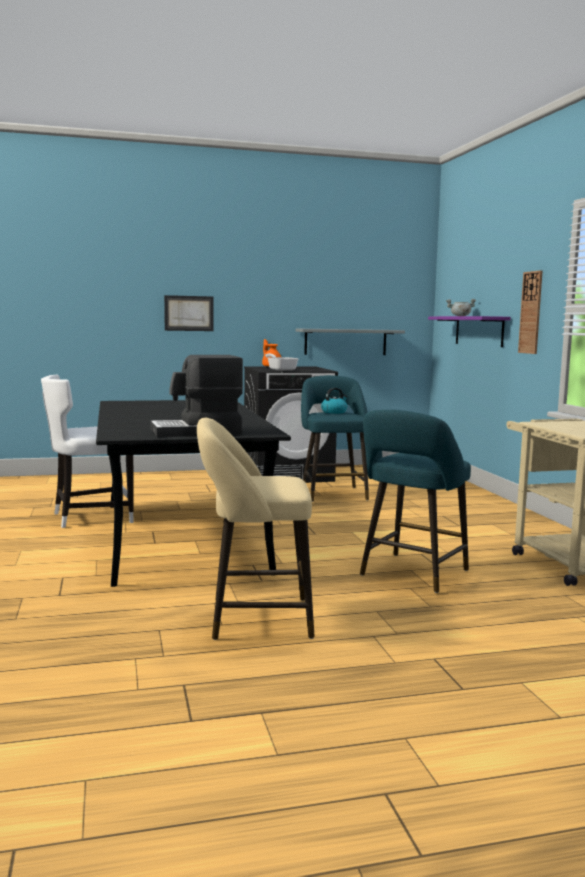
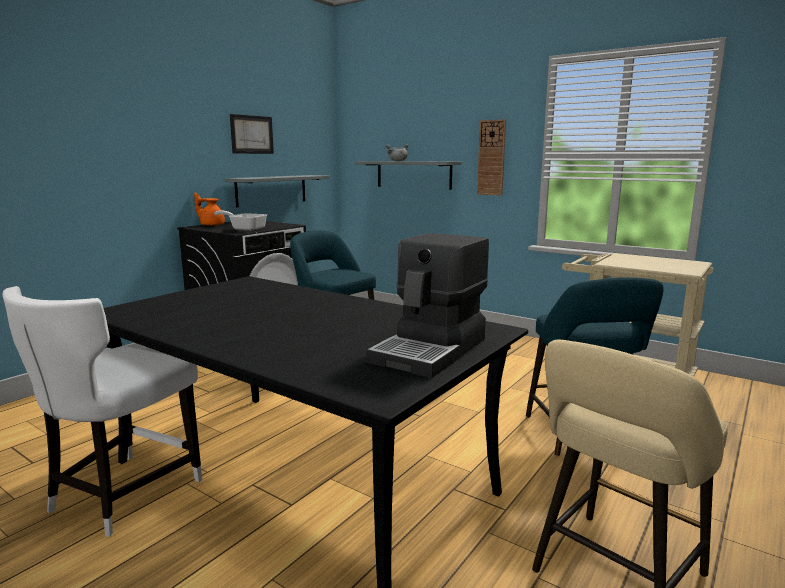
camera: 40 degrees left, 5 degrees up
(189, 313) = (101, 164): picture -> picture (252, 134)
(334, 412) = (330, 271): kettle -> none
(479, 331) = (413, 174): purple shelf -> grey shelf

